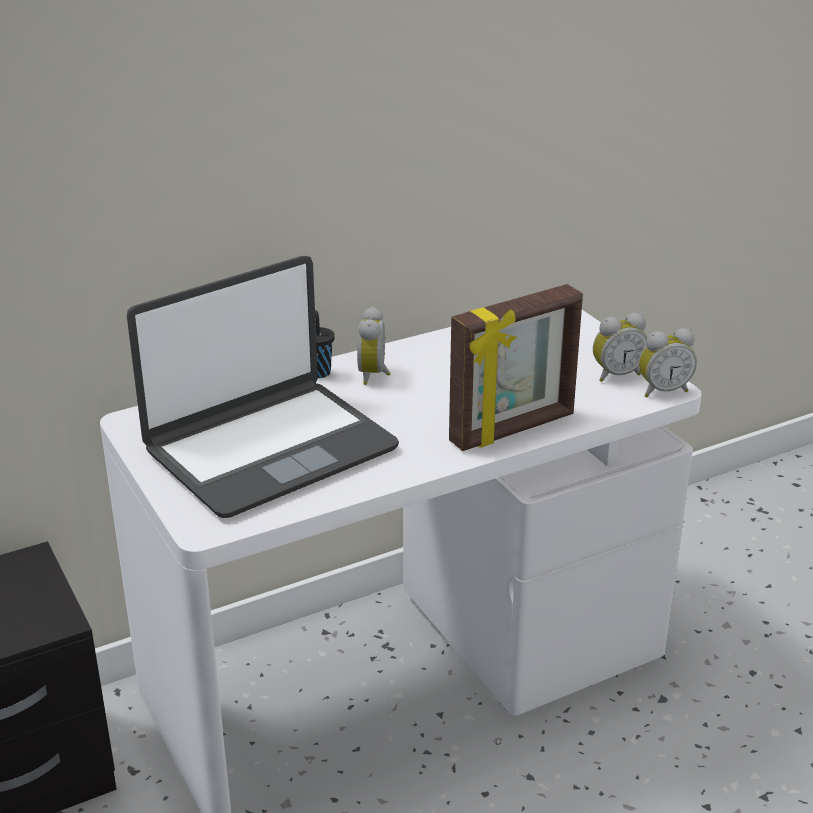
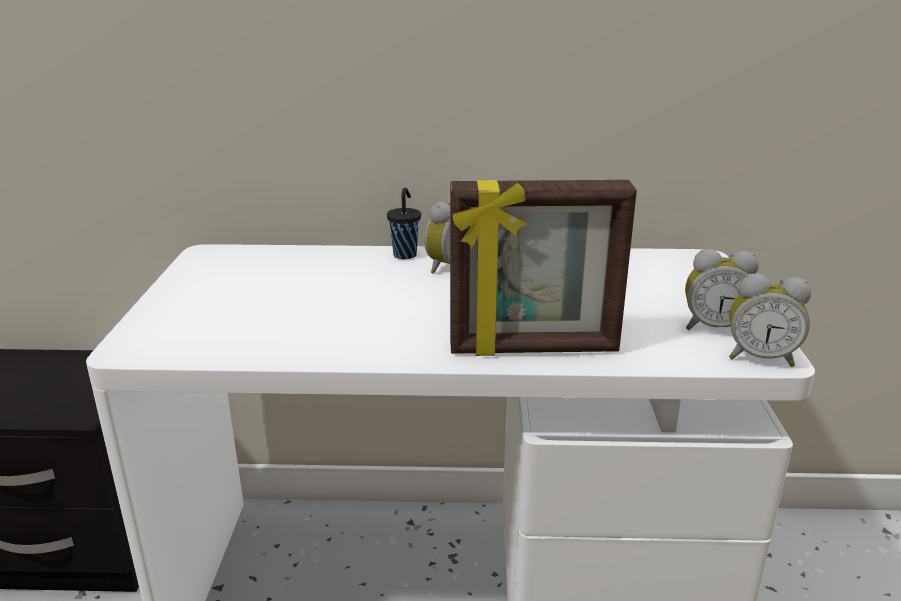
camera: 30 degrees right, 5 degrees down
(269, 449) = (278, 301): laptop -> none

